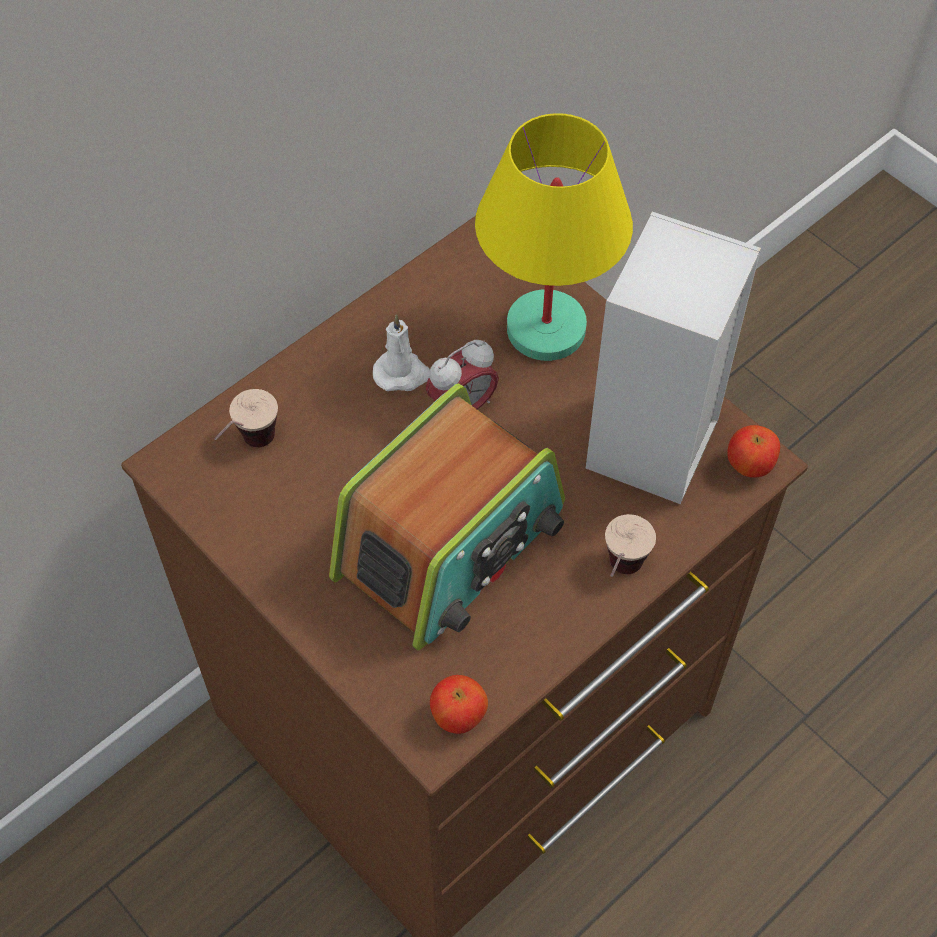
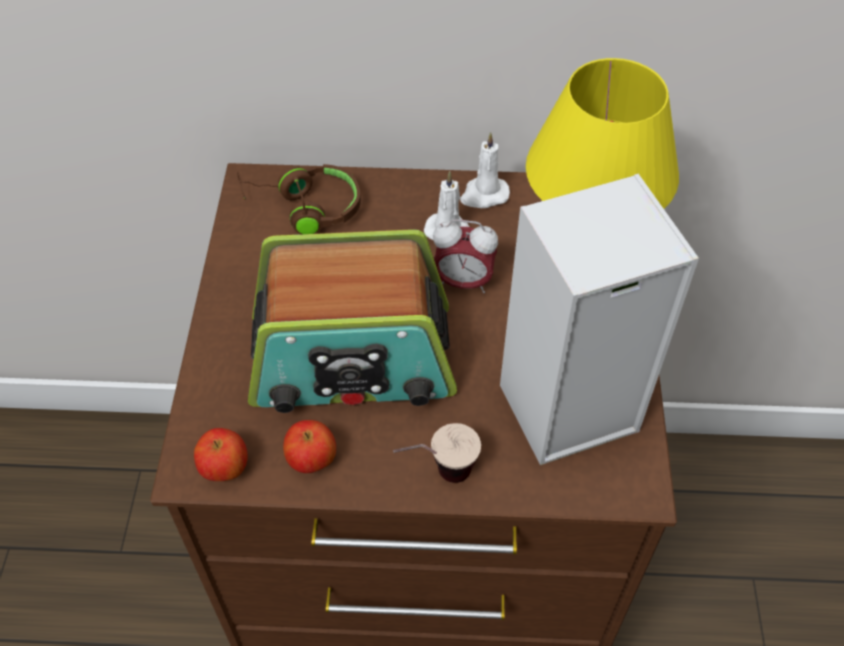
camera: 45 degrees right, 5 degrees down
(249, 449) = (304, 208): cup -> brown headphones
(391, 316) = (484, 195): none -> white candle
(749, 465) = (627, 482): apple -> apple (312, 460)

